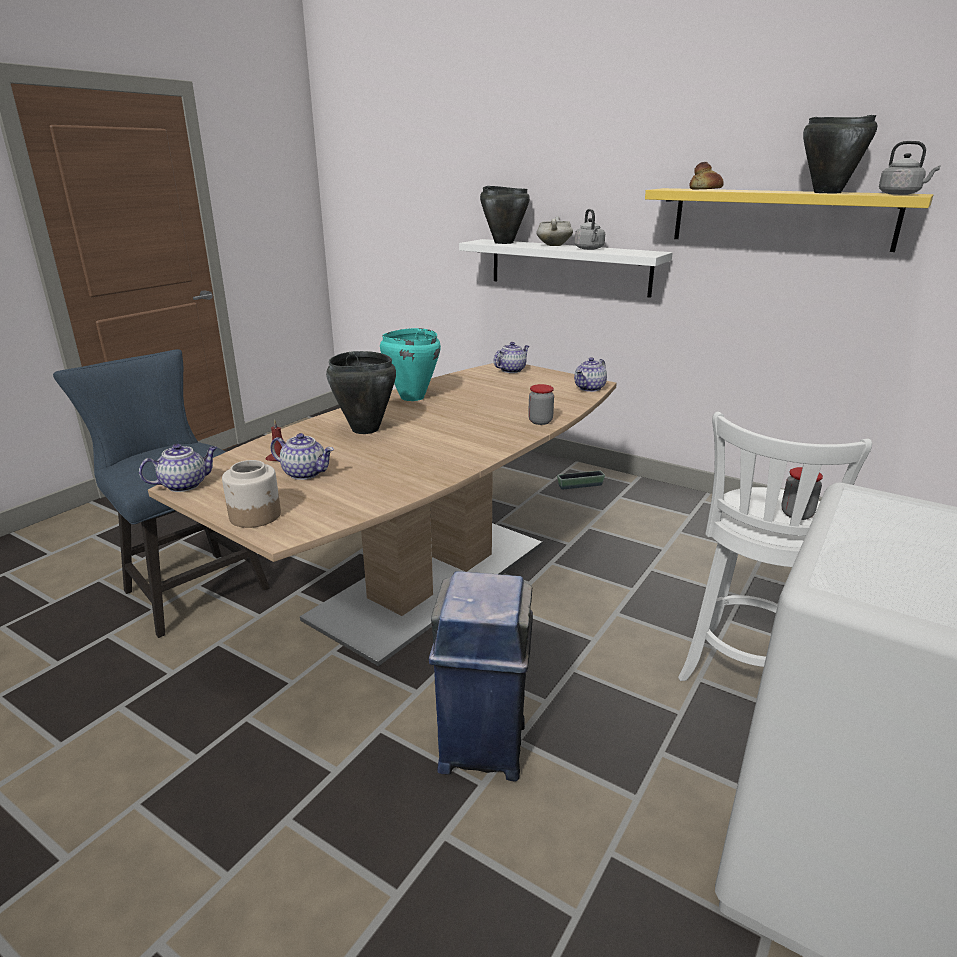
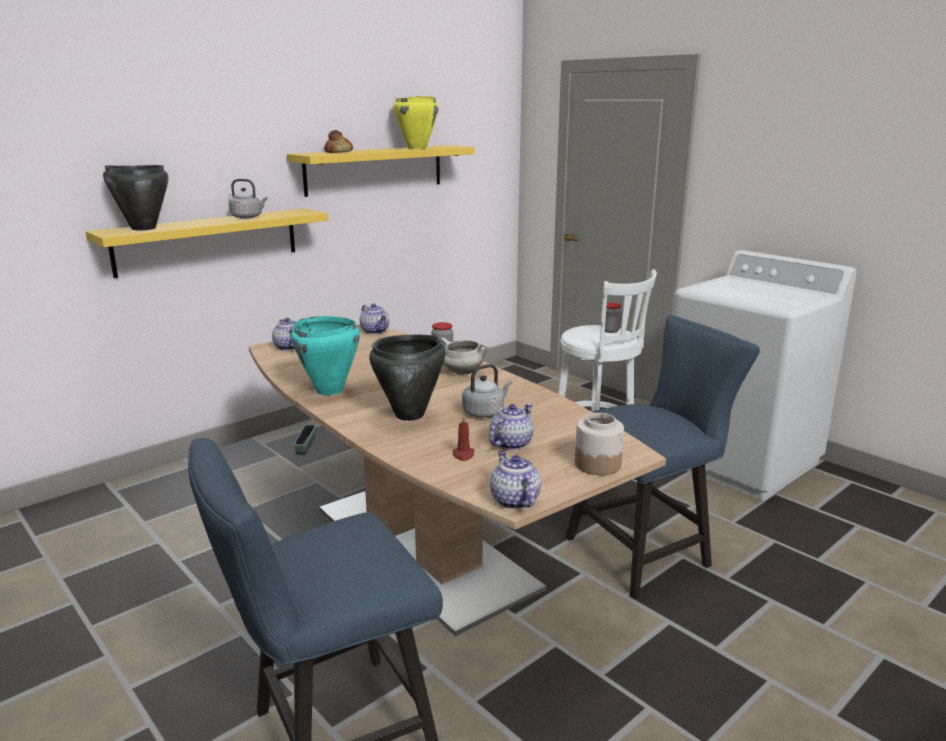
camera: 75 degrees left, 5 degrees down
(483, 744) = (646, 550): blue trash can -> blue chair
(553, 245) = (204, 221): white cooking pot -> white cooking pot (462, 372)
(569, 267) = (208, 241): white shelf -> yellow shelf
(828, 192) = (417, 148): black cooking pot -> yellow cooking pot
(901, 194) = (449, 146): grey kettle -> grey kettle (485, 412)

